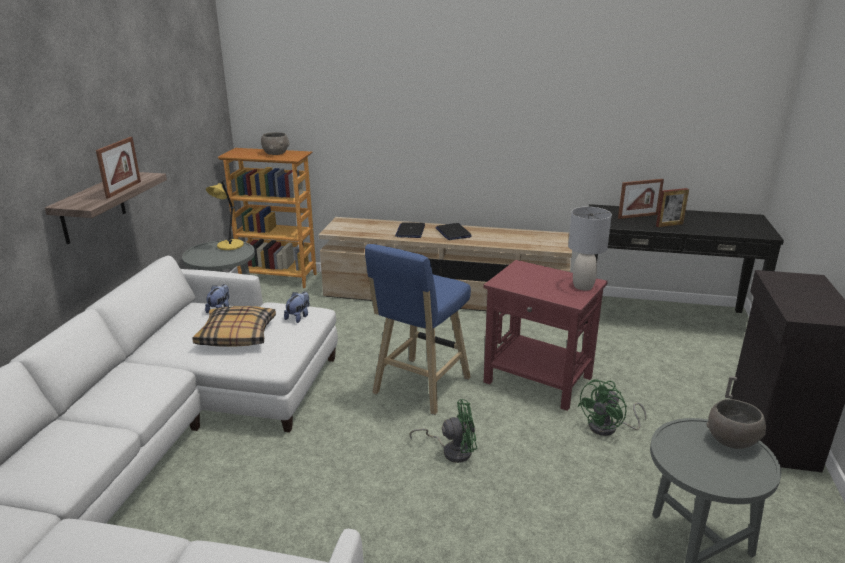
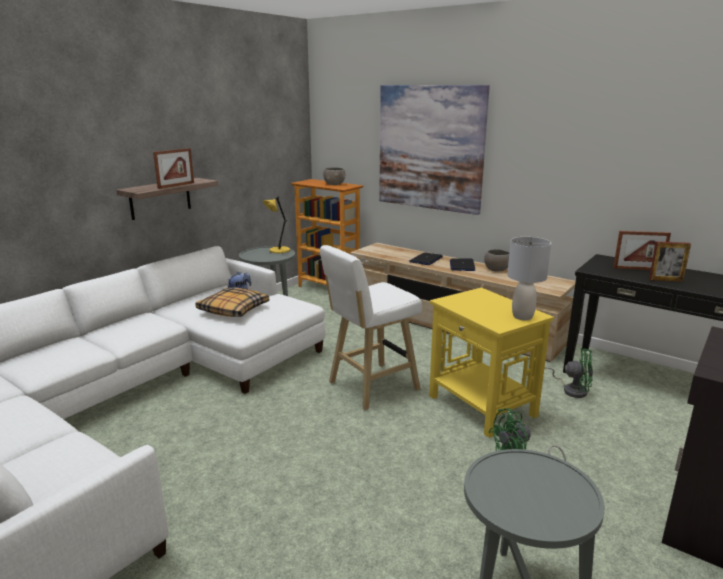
camera: 25 degrees right, 5 degrees down
(298, 317) = (289, 307): plush toy -> none
(397, 104) = (430, 148): none -> picture
(419, 388) = (370, 387): blue stool -> white stool
(452, 450) = (356, 441): green fan -> green fan (571, 390)
(537, 380) = (481, 406): red side table -> yellow side table
(732, 439) = (567, 482): grey bowl -> grey bowl (497, 269)

